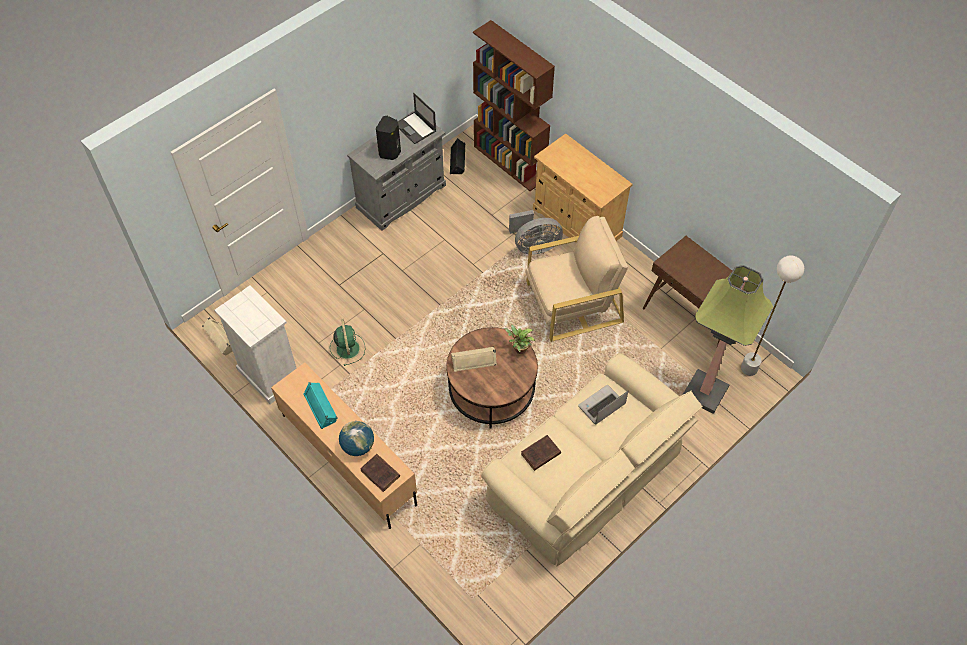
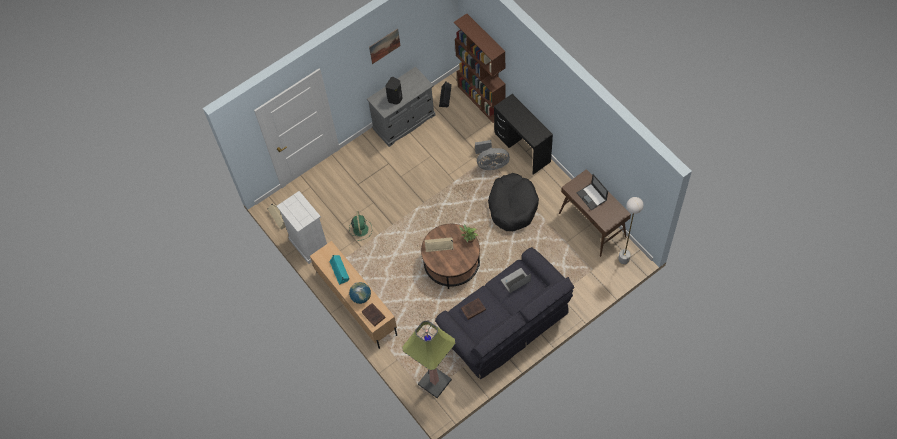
camera: 10 degrees right, 5 degrees up
(372, 64) = (384, 46): none -> picture
(415, 128) = (414, 81): laptop -> laptop (592, 197)
(573, 302) = (512, 206): beige armchair -> black dog bed
(577, 222) = (522, 148): beige cabinet -> black desk
(586, 477) = (506, 325): beige sofa -> black sofa
(704, 392) = (591, 274): floor lamp -> floor lamp (434, 382)

